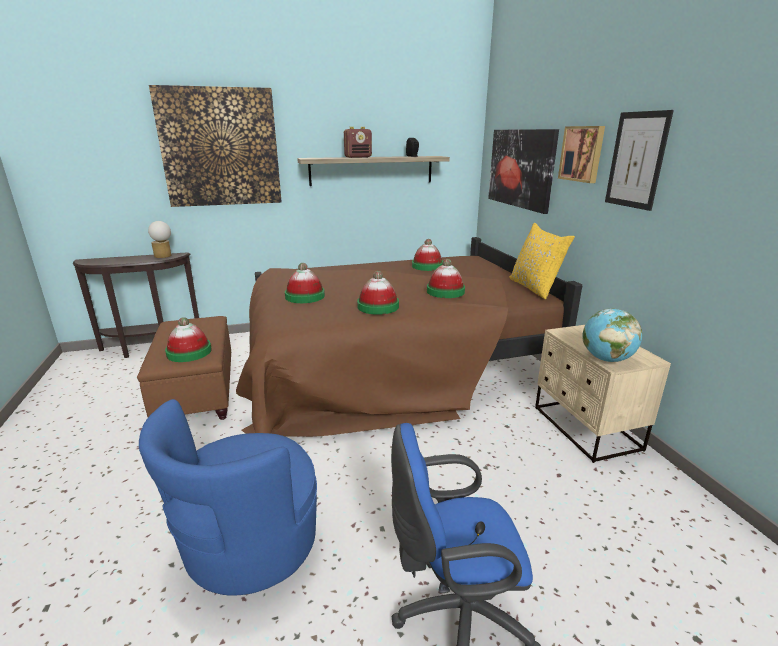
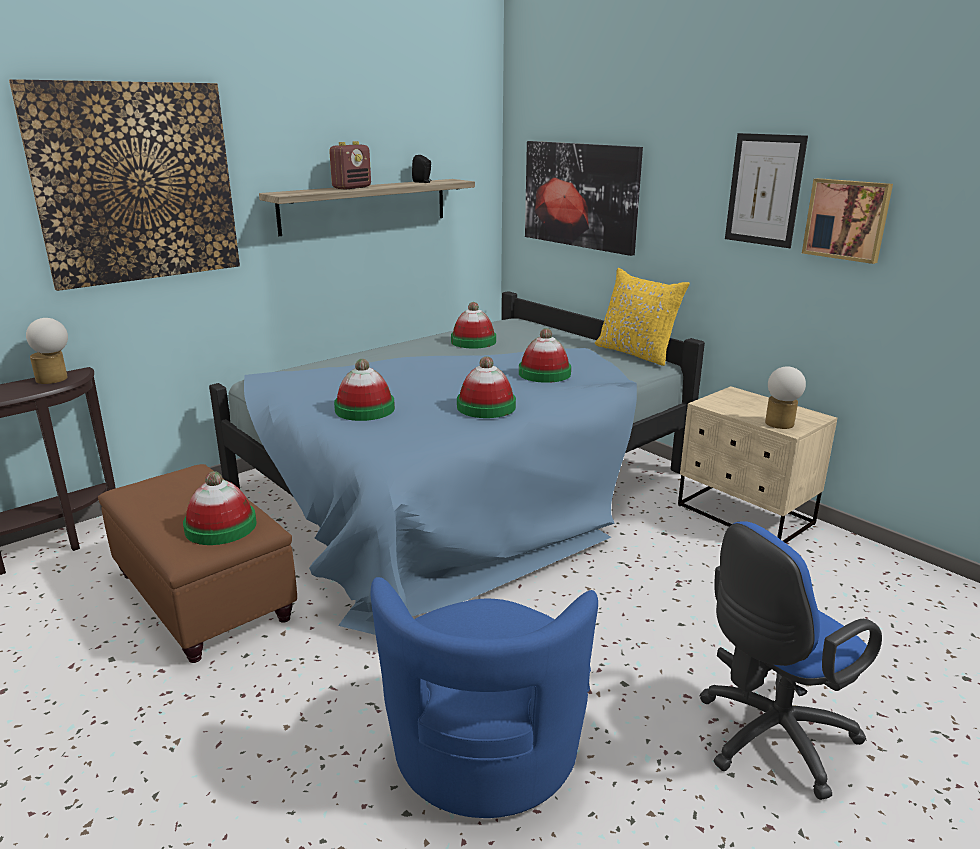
camera: 25 degrees left, 0 degrees up
(392, 363) = (462, 488): brown bed -> blue bed
(582, 154) = (683, 179): picture -> picture (847, 219)
(606, 359) = (779, 425): globe -> table lamp

